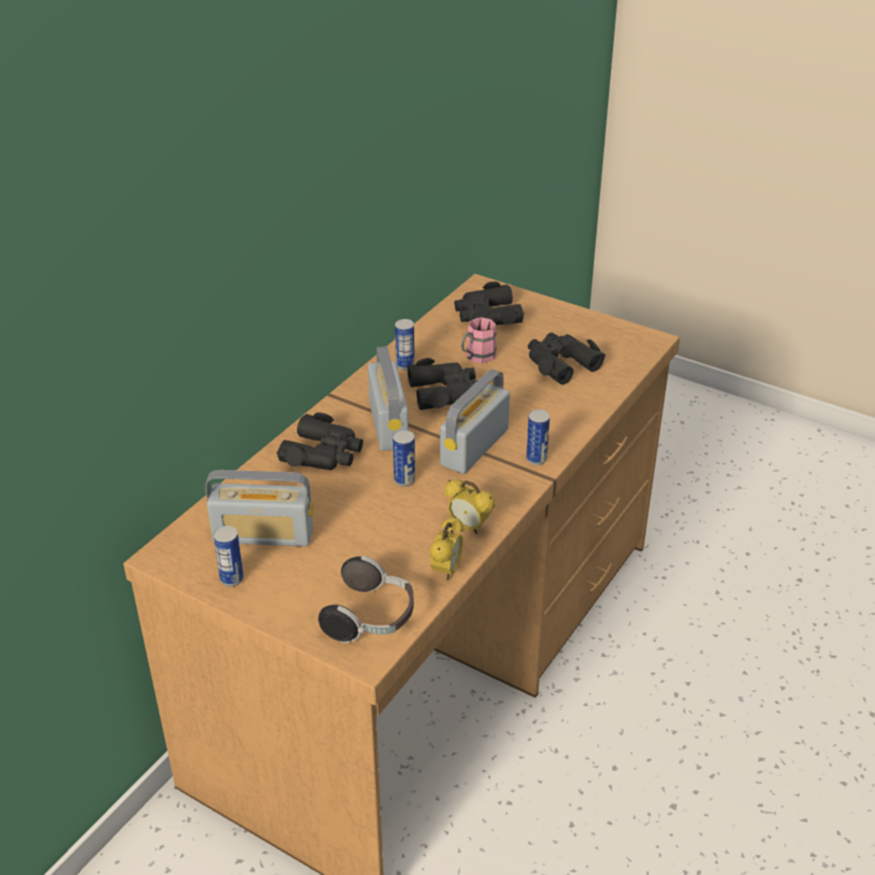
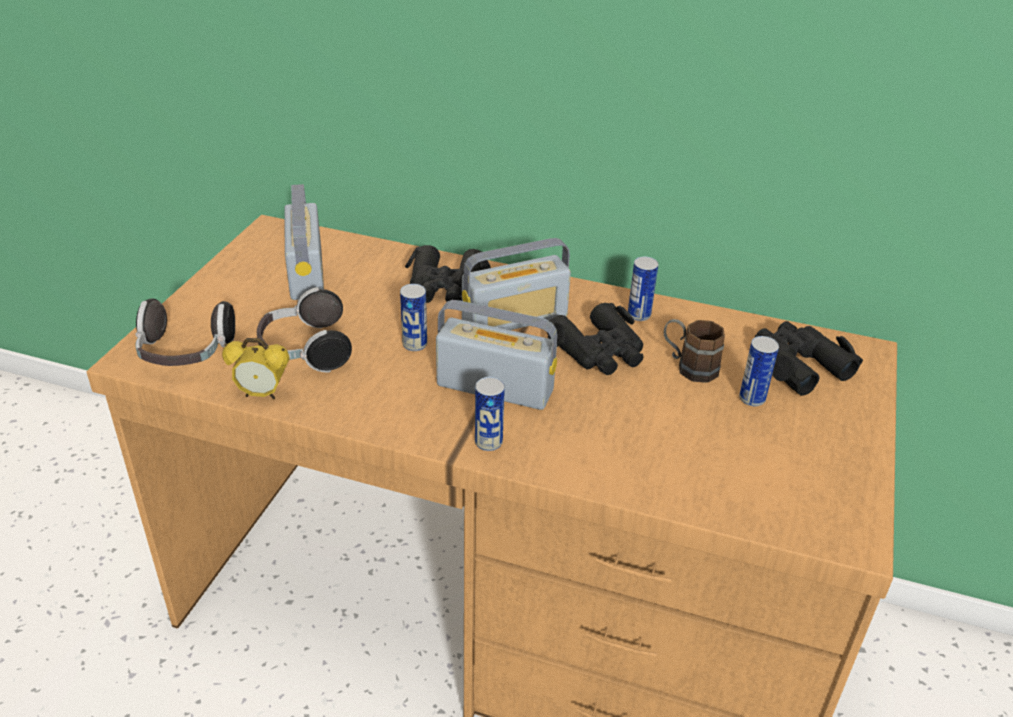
camera: 75 degrees right, 0 degrees up
(232, 579) = (241, 268): can -> can (752, 398)
(392, 543) = (305, 350): none -> headphones
(468, 527) = (340, 401): alarm clock -> none
(476, 358) = (688, 367): pink mug -> brown mug
(560, 363) = (723, 444): black binoculars -> none

